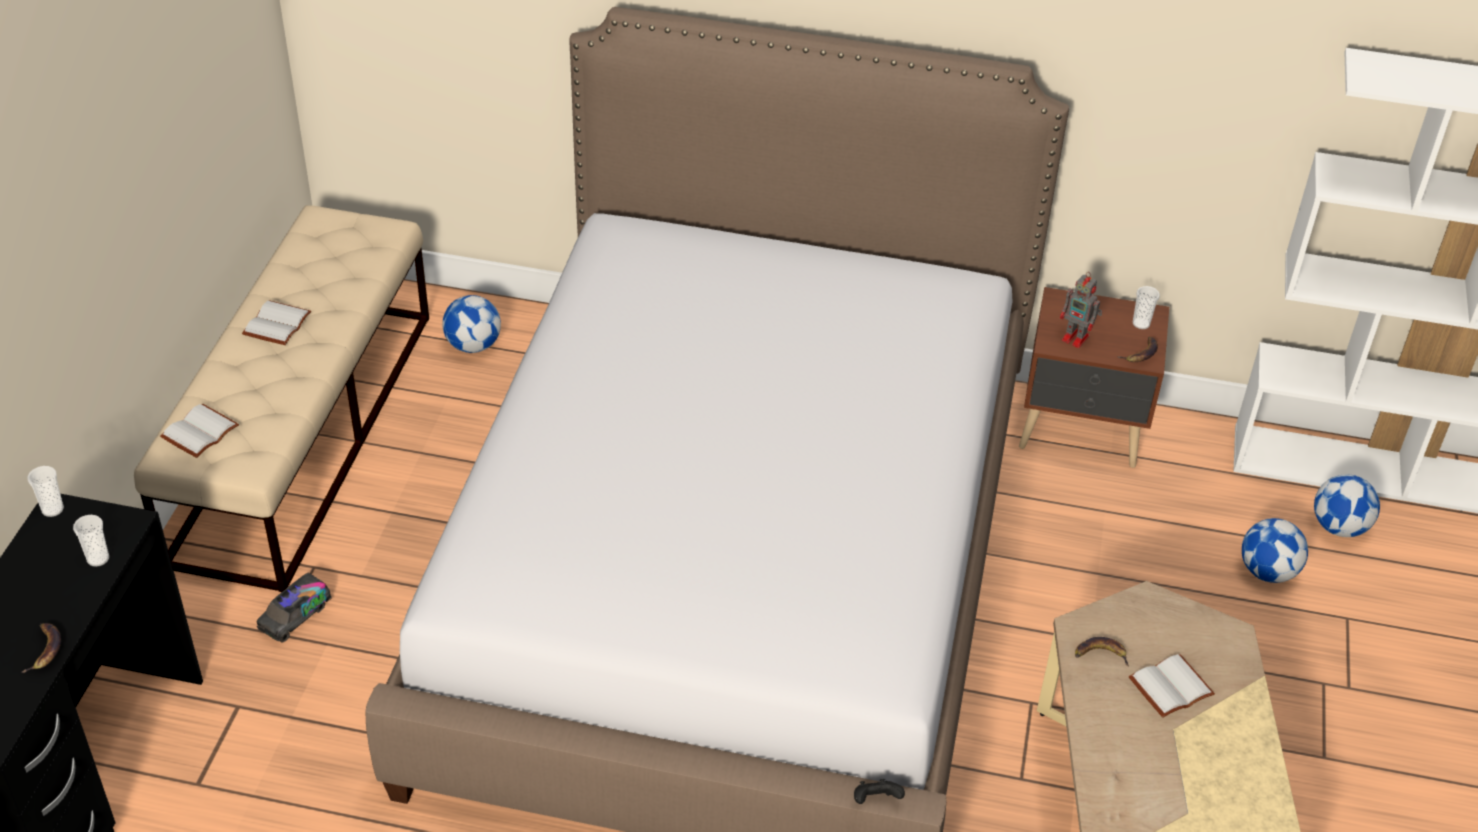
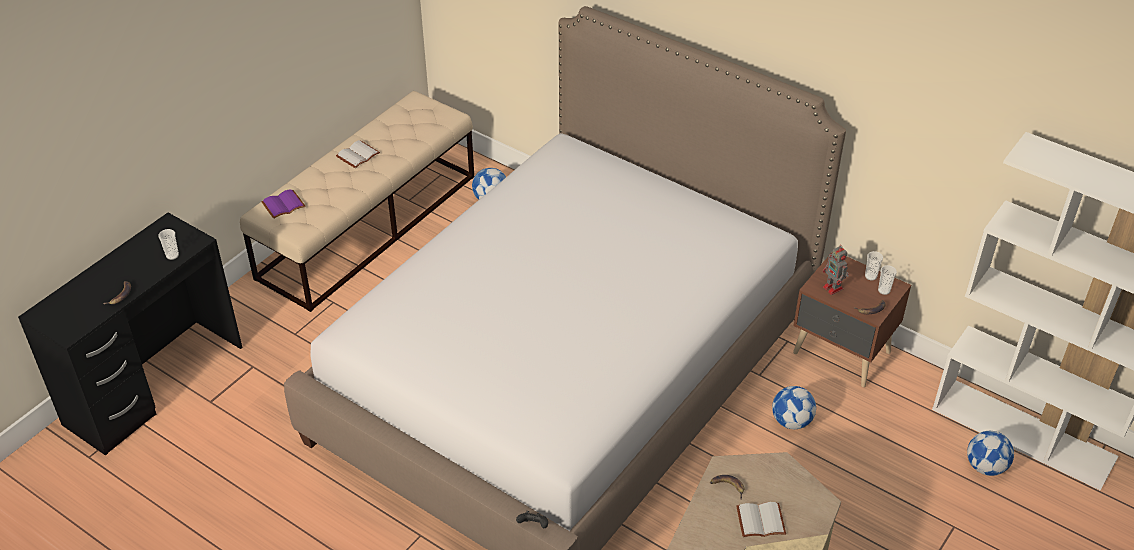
camera: 25 degrees right, 0 degrees up
(52, 509) = (165, 223): cup -> cup (870, 276)
(200, 433) = (283, 206): white book -> purple book
(295, 616) = (308, 326): toy truck -> none
(1267, 571) = (915, 480): football -> football (791, 421)

